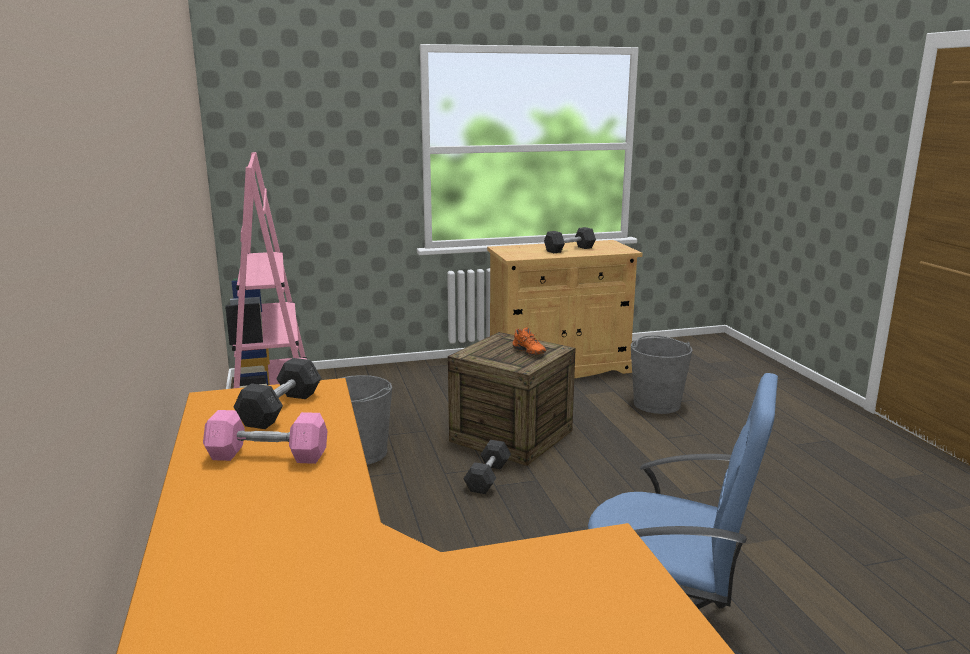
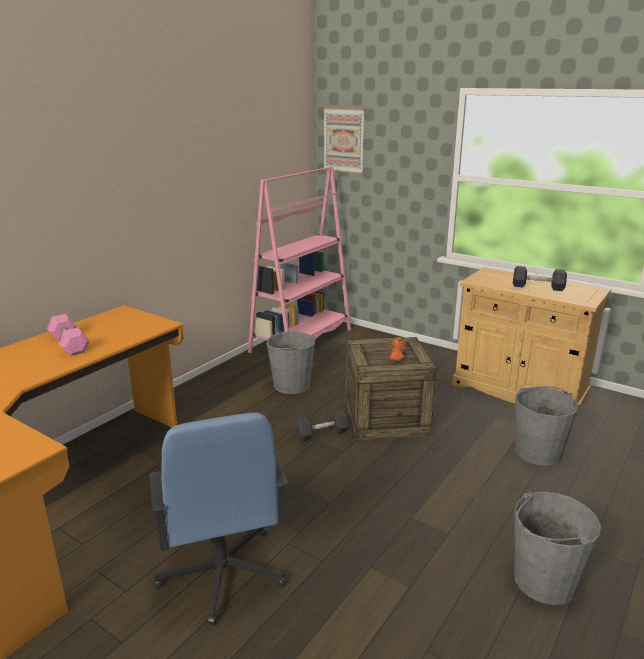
camera: 50 degrees right, 5 degrees up
(256, 116) = (344, 140): none -> picture
(281, 409) = (124, 327): grey dumbbell -> none
(817, 478) = (544, 580): none -> grey bucket

